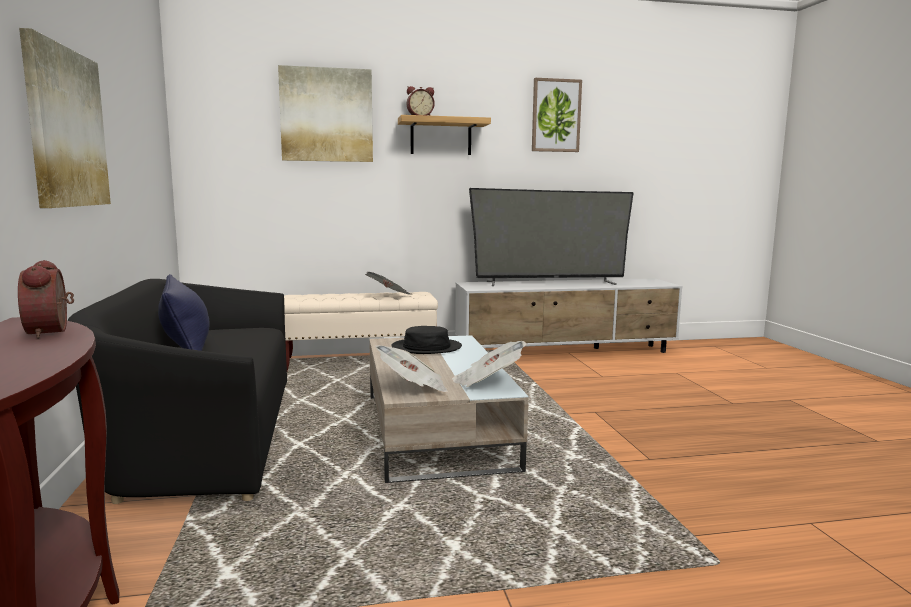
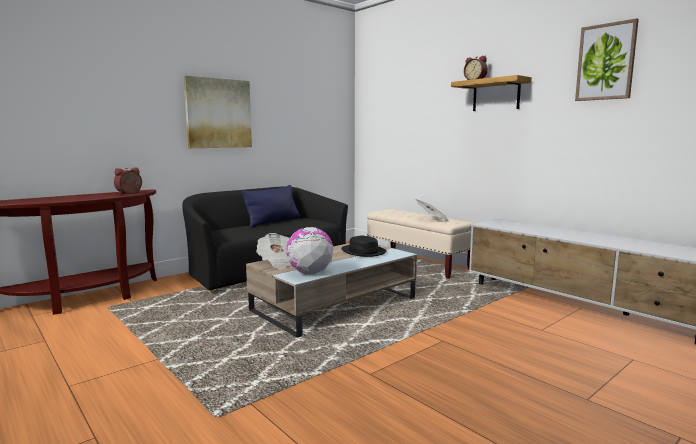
camera: 60 degrees right, 0 degrees up
(326, 115) = (424, 87): picture -> none
(487, 382) = (310, 273): newspaper -> globe
(550, 283) = (569, 232): television -> none

